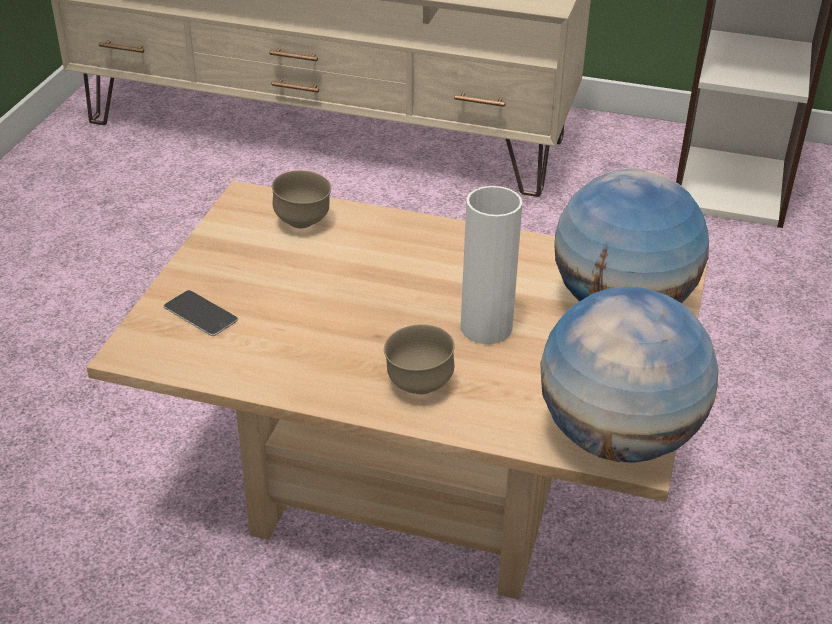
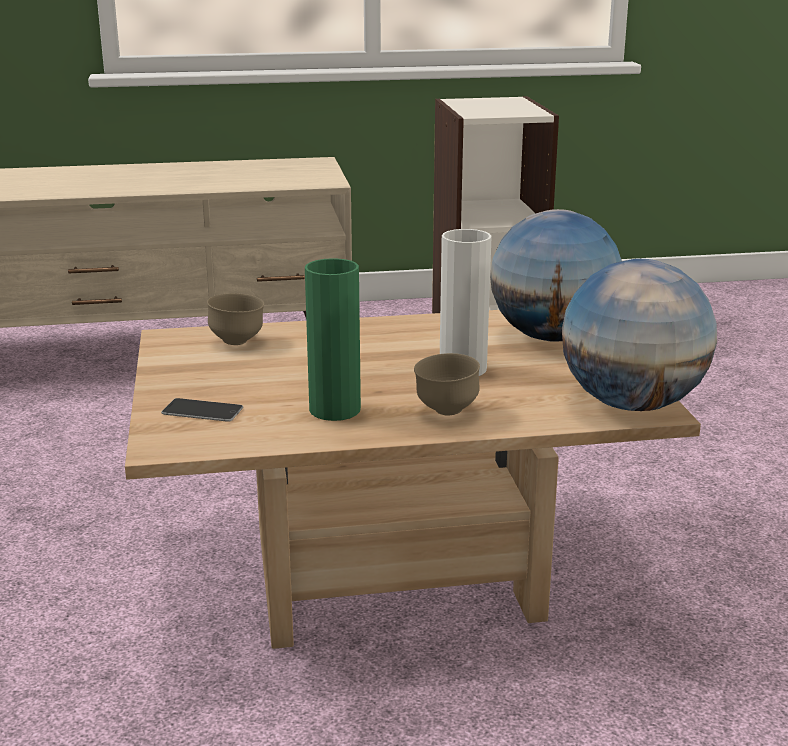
camera: 25 degrees left, 15 degrees down
(316, 350) = (335, 410): none -> green vase

